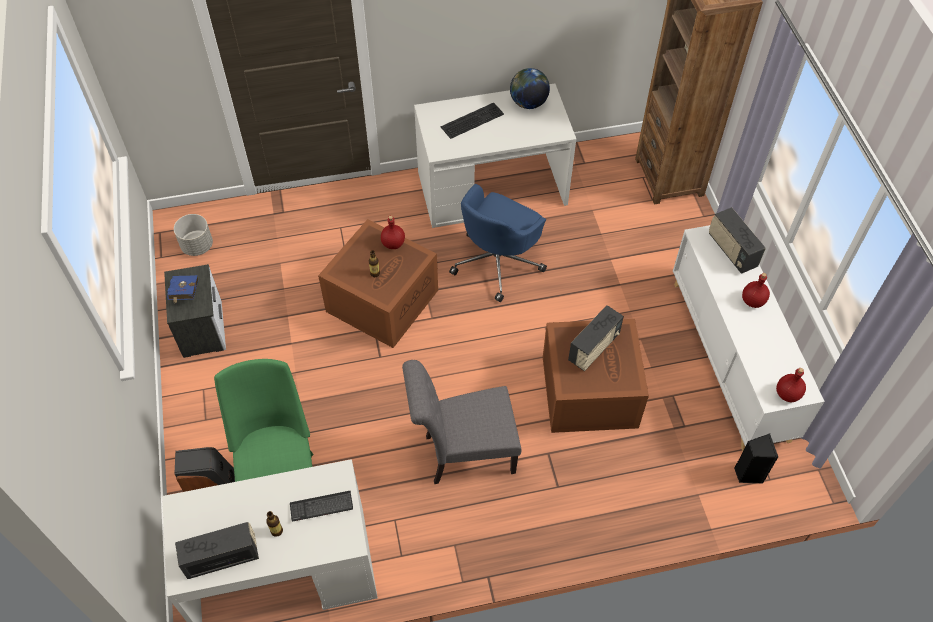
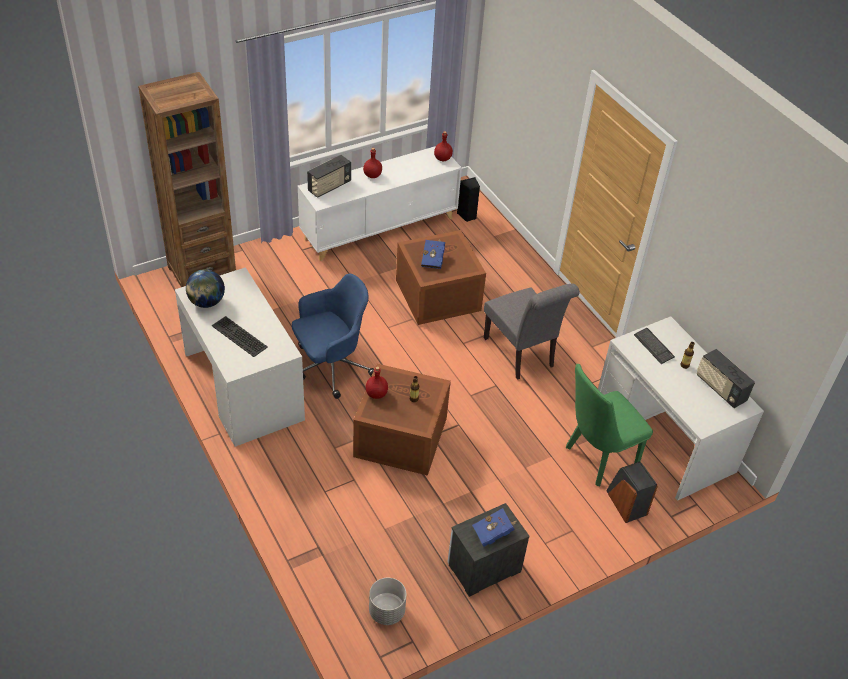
camera: 110 degrees left, 10 degrees down
(498, 262) = (331, 367): blue office chair -> blue office chair turned 45 degrees counterclockwise
(594, 348) = (433, 259): radio -> blue book

